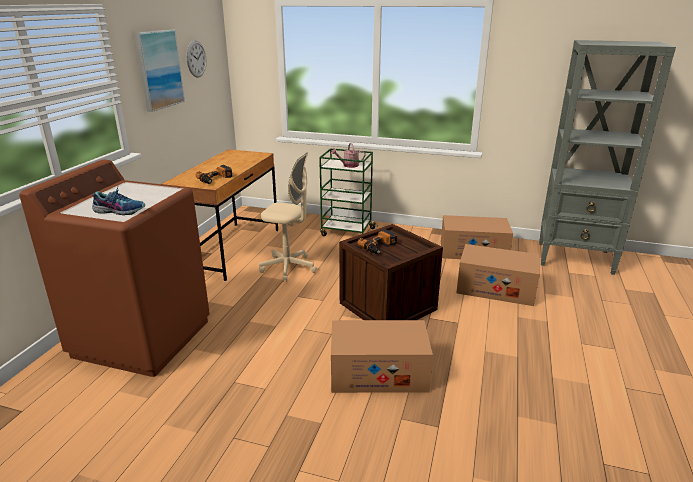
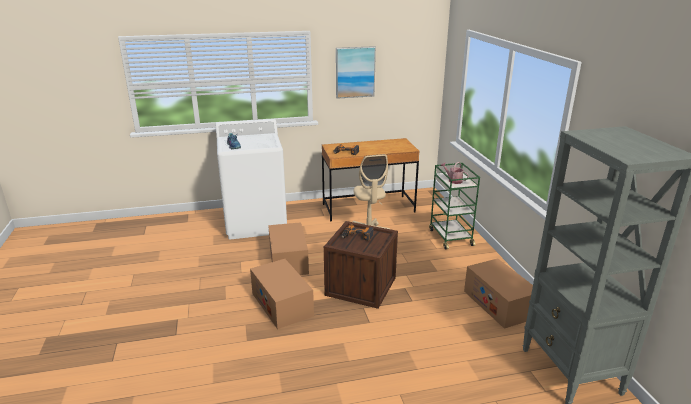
camera: 60 degrees right, 0 degrees up
(143, 337) = (256, 223): brown washing machine -> white washing machine
(196, 59) = (399, 68): wall clock -> none
(495, 288) = (443, 330): cardboard box -> cardboard box (288, 260)

